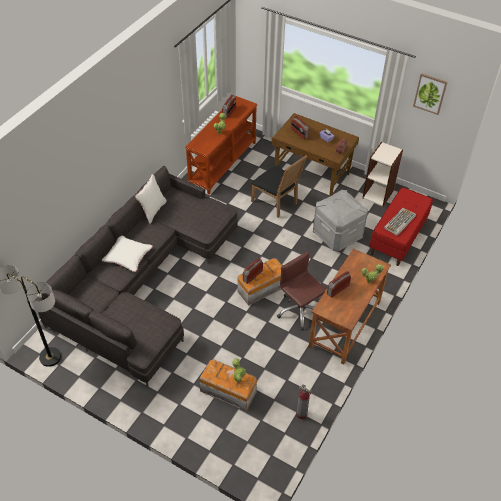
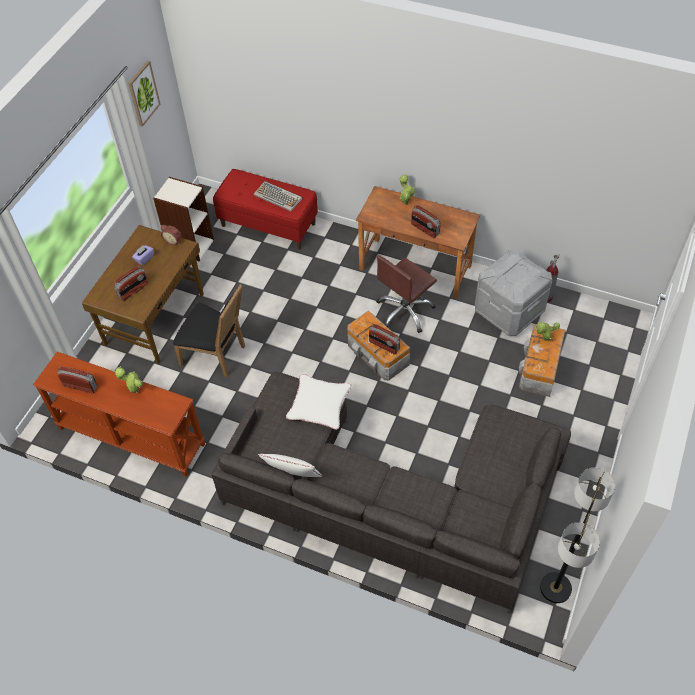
camera: 95 degrees left, 5 degrees up
(127, 256) = (392, 492): white pillow -> white pillow (319, 404)
(277, 203) = (216, 355): black chair -> black chair turned 75 degrees clockwise
(337, 235) = (271, 283): grey storage box -> grey storage box (509, 310)

